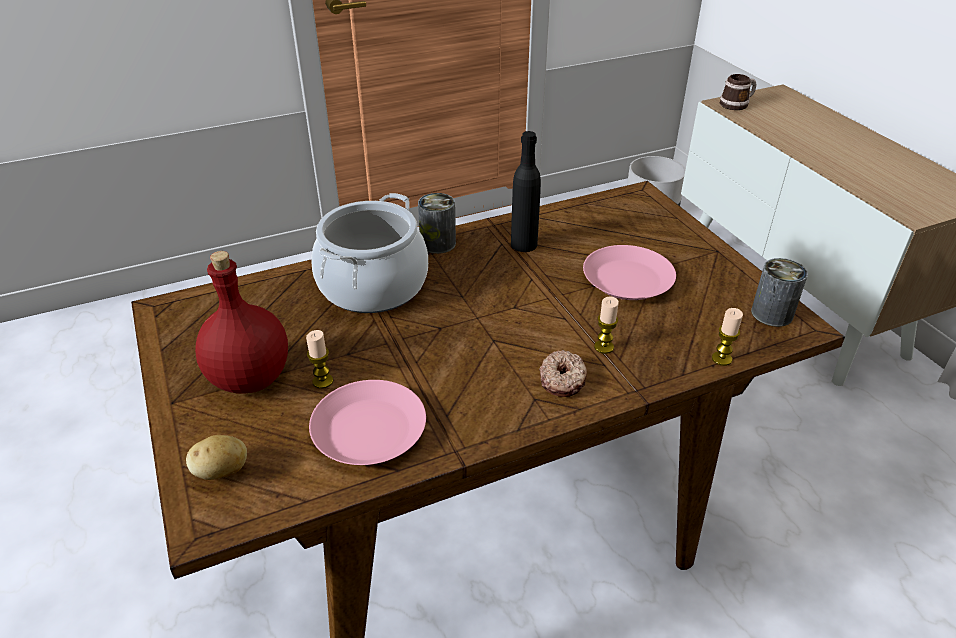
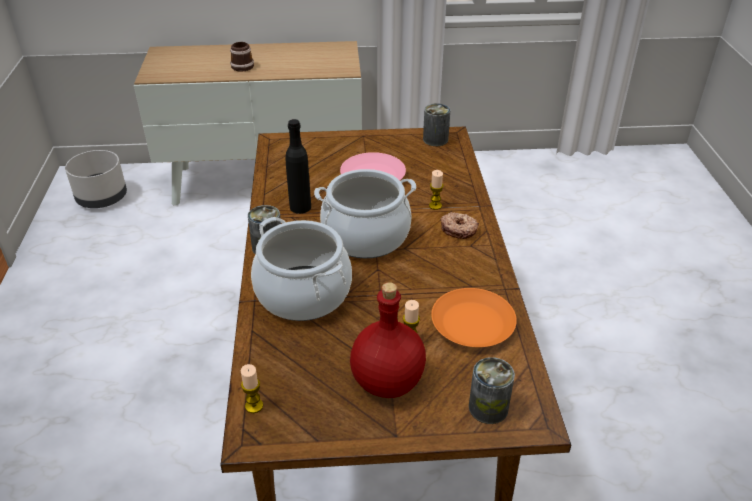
camera: 70 degrees left, 0 degrees up
(222, 472) = (488, 408): potato -> can
(368, 430) = (471, 324): pink plate -> orange plate
(498, 304) = (366, 236): none -> cooking pot
(721, 359) = (466, 169): candle -> candle (254, 406)
(737, 104) = (157, 72): mug -> mug (242, 65)

